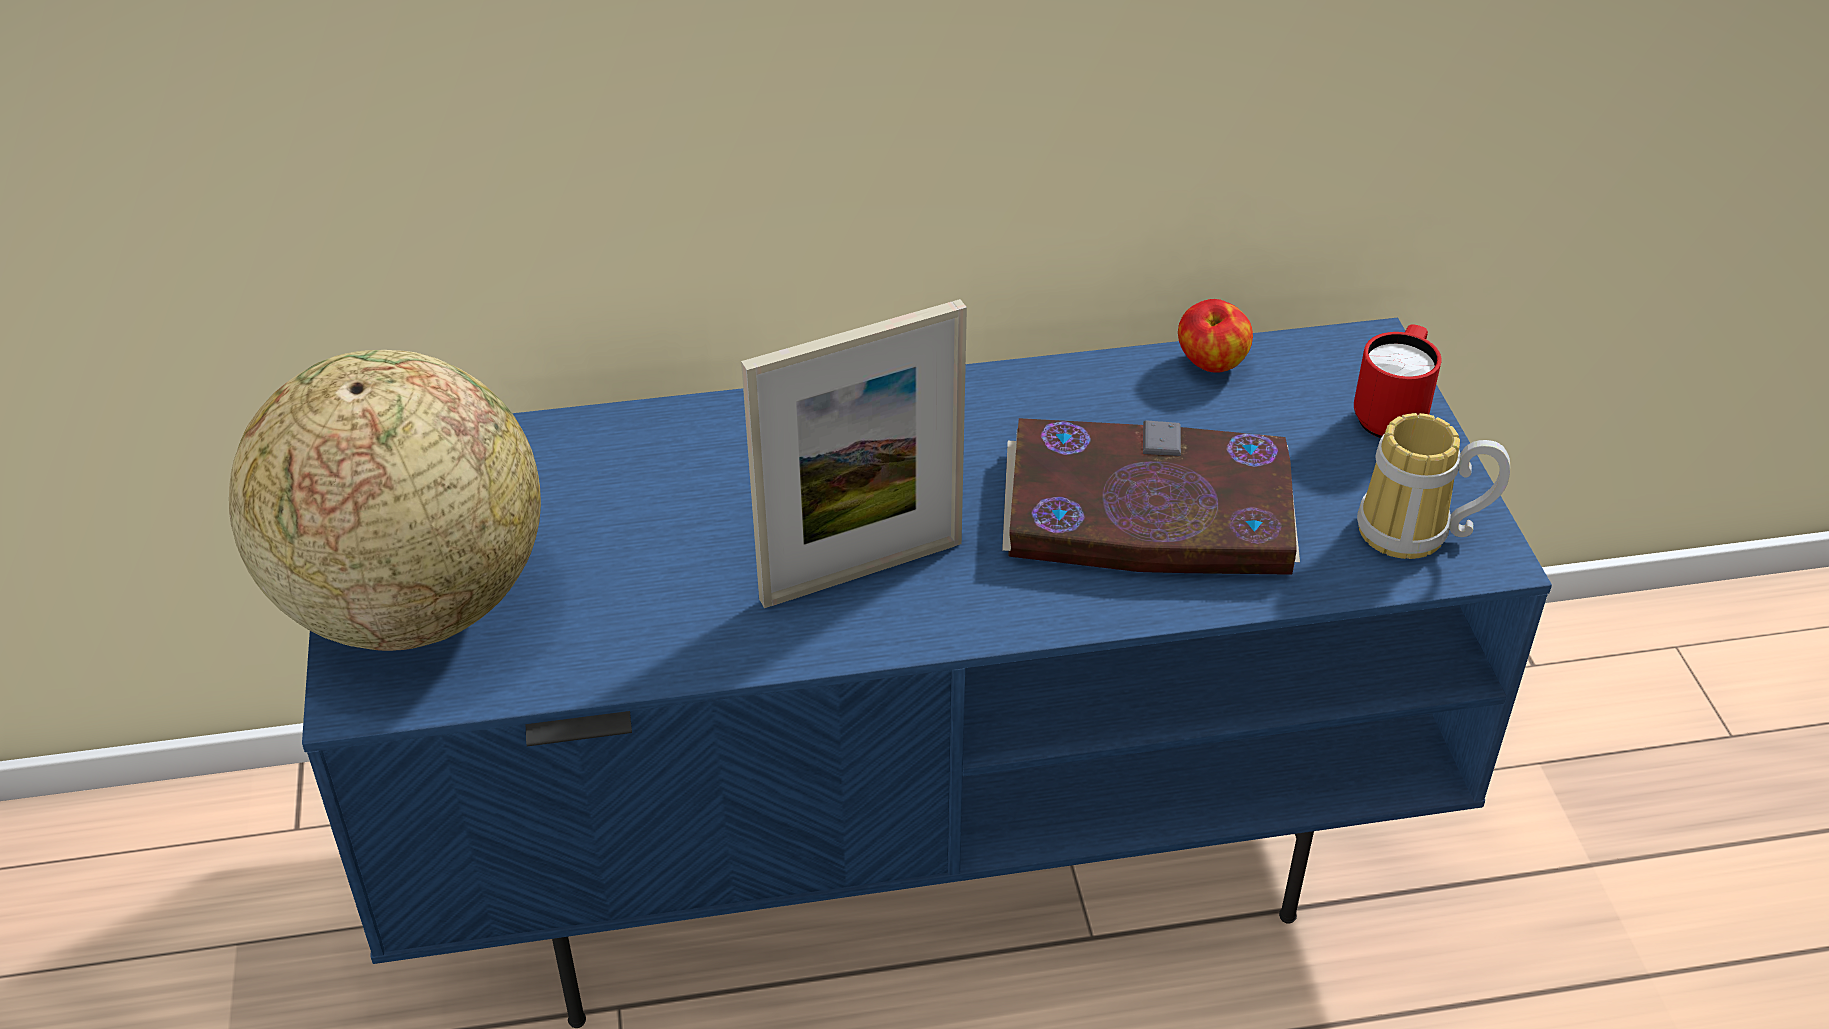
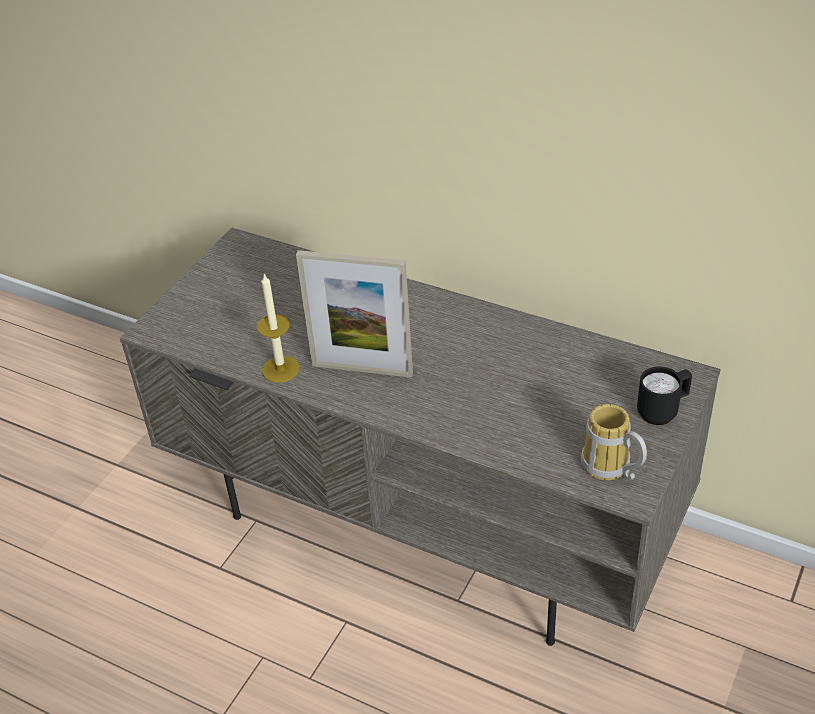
camera: 40 degrees right, 0 degrees up
(412, 603) = (198, 305): globe -> none
(710, 641) = (280, 369): none -> candle
(917, 836) = (424, 518): blue tv stand -> grey tv stand
(1147, 511) = (501, 401): book -> none
(1211, 364) = (602, 351): apple -> none
(1392, 414) = (662, 411): red mug -> black mug

